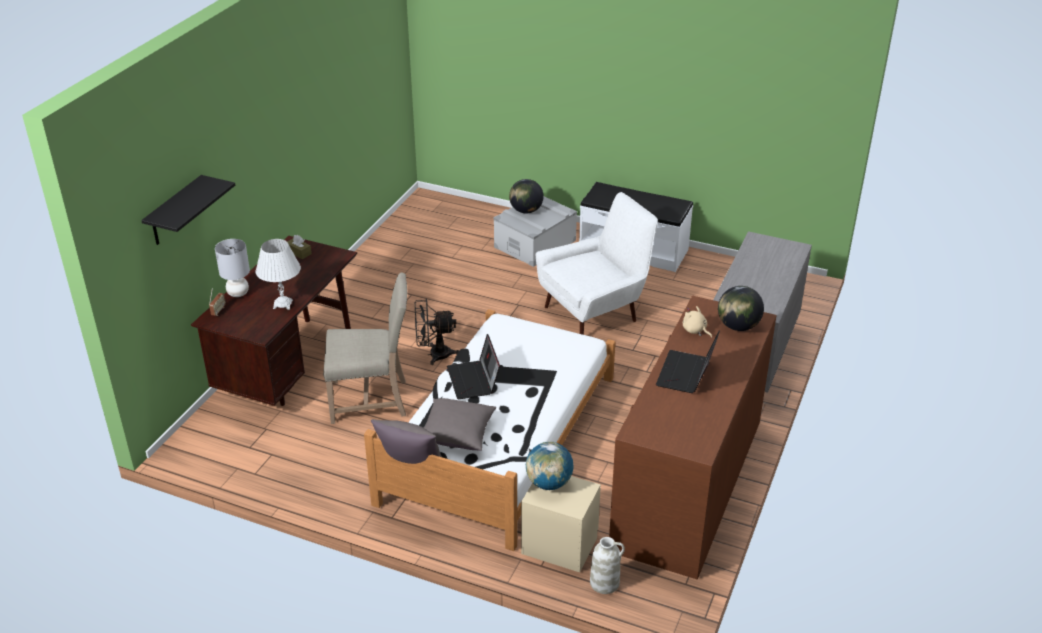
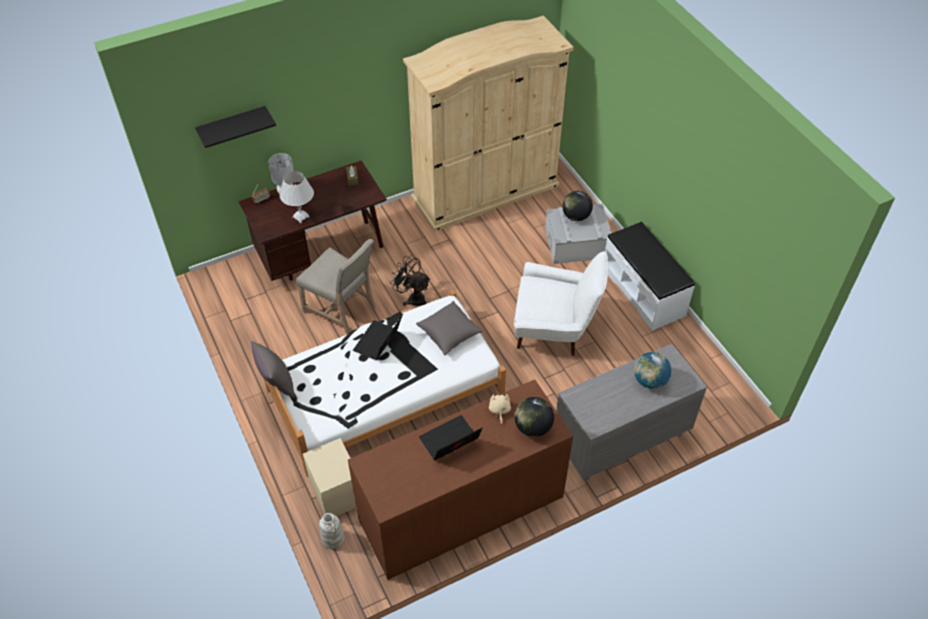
camera: 40 degrees right, 15 degrees up
(400, 244) = (485, 191): none -> beige wardrobe
(457, 434) = (326, 377): grey pillow -> grey pillow (450, 333)
(549, 483) = (331, 452): globe -> globe (649, 381)

